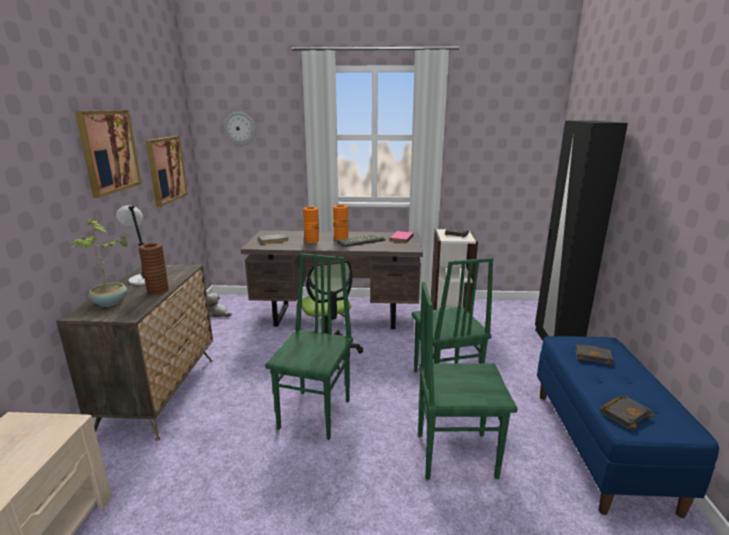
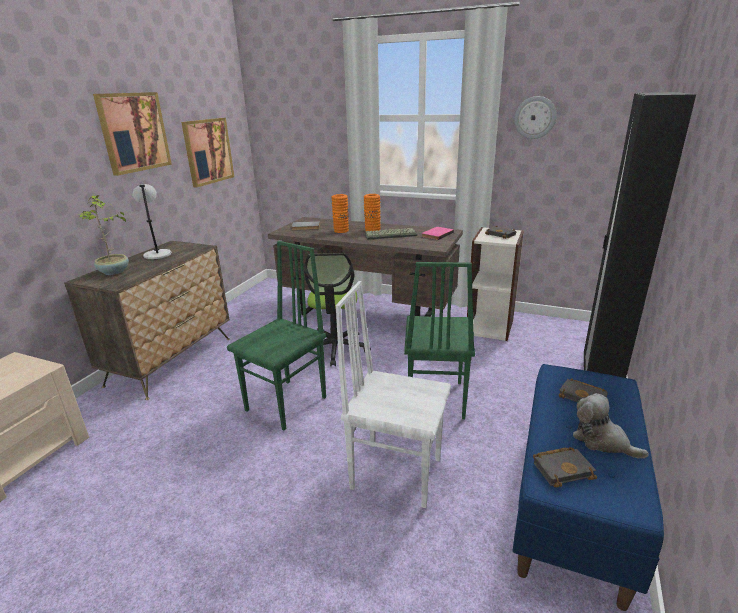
camera: 20 degrees right, 5 degrees up
(158, 290) = (158, 265): brown vase -> none
(218, 314) = (260, 296): plush toy -> plush toy (602, 441)
(240, 128) = (288, 109): wall clock -> wall clock (535, 117)
(455, 454) = (396, 472): green chair -> white chair

